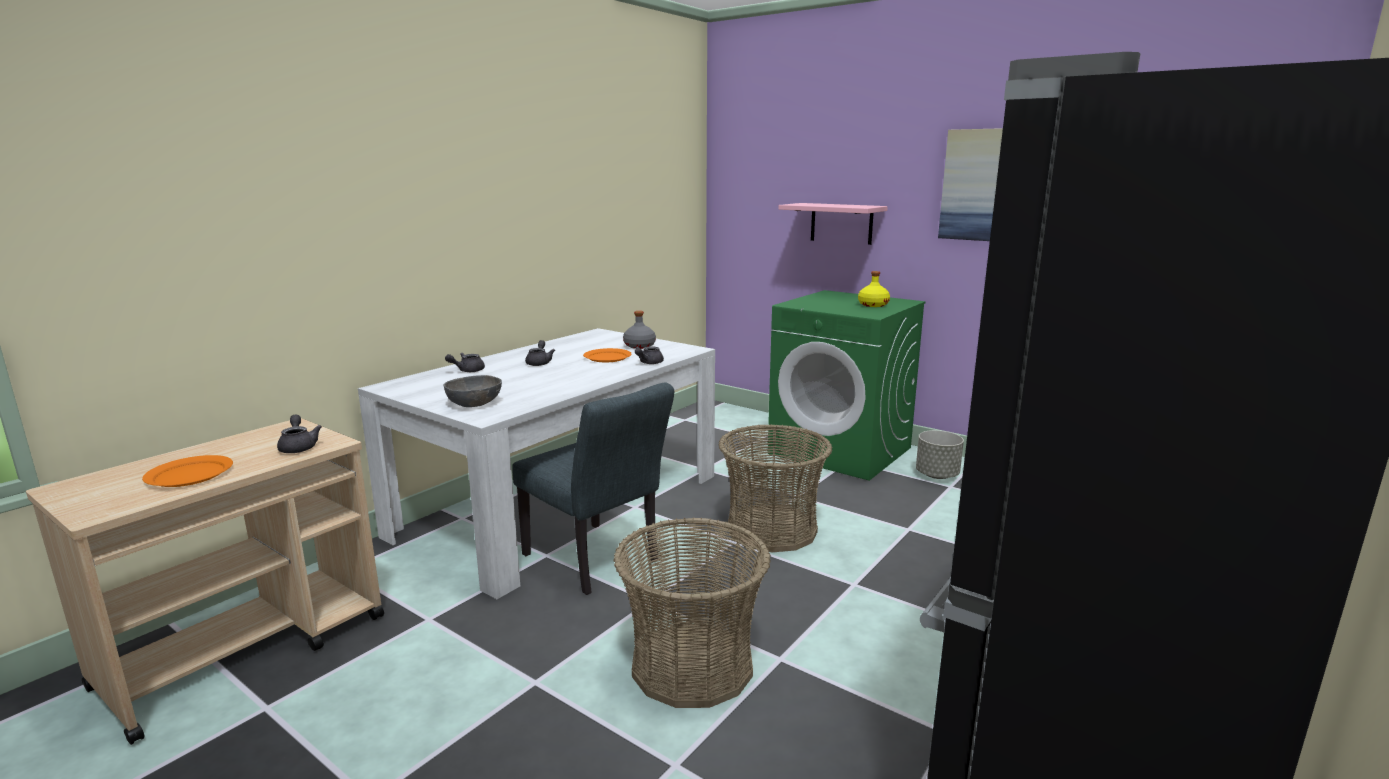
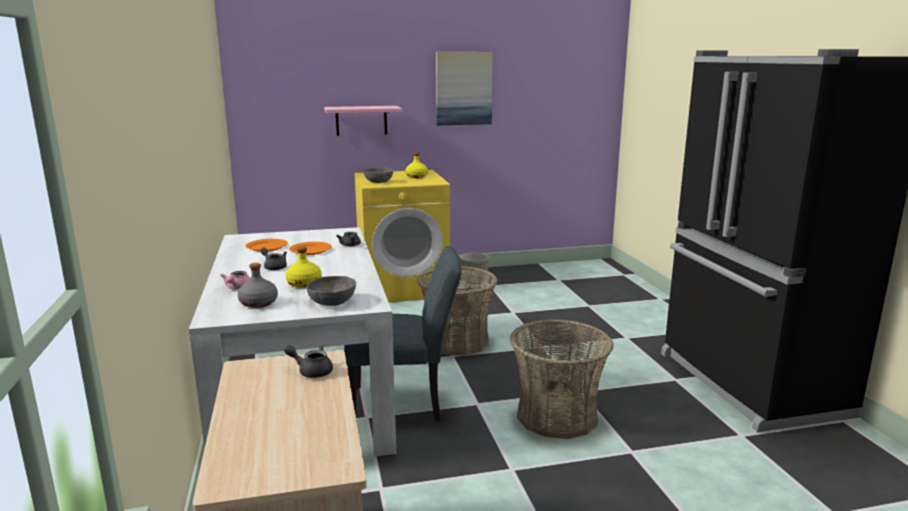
camera: 50 degrees left, 0 degrees up
(190, 475) = (303, 419): orange plate -> orange plate (267, 247)
(467, 370) = (237, 288): grey teapot -> pink teapot
(510, 382) = (304, 284): none -> yellow bottle
(639, 346) = (304, 238): grey bottle -> grey bottle (258, 303)
(809, 303) = (378, 182): none -> grey bowl
(841, 451) = (403, 287): green washing machine -> yellow washing machine

